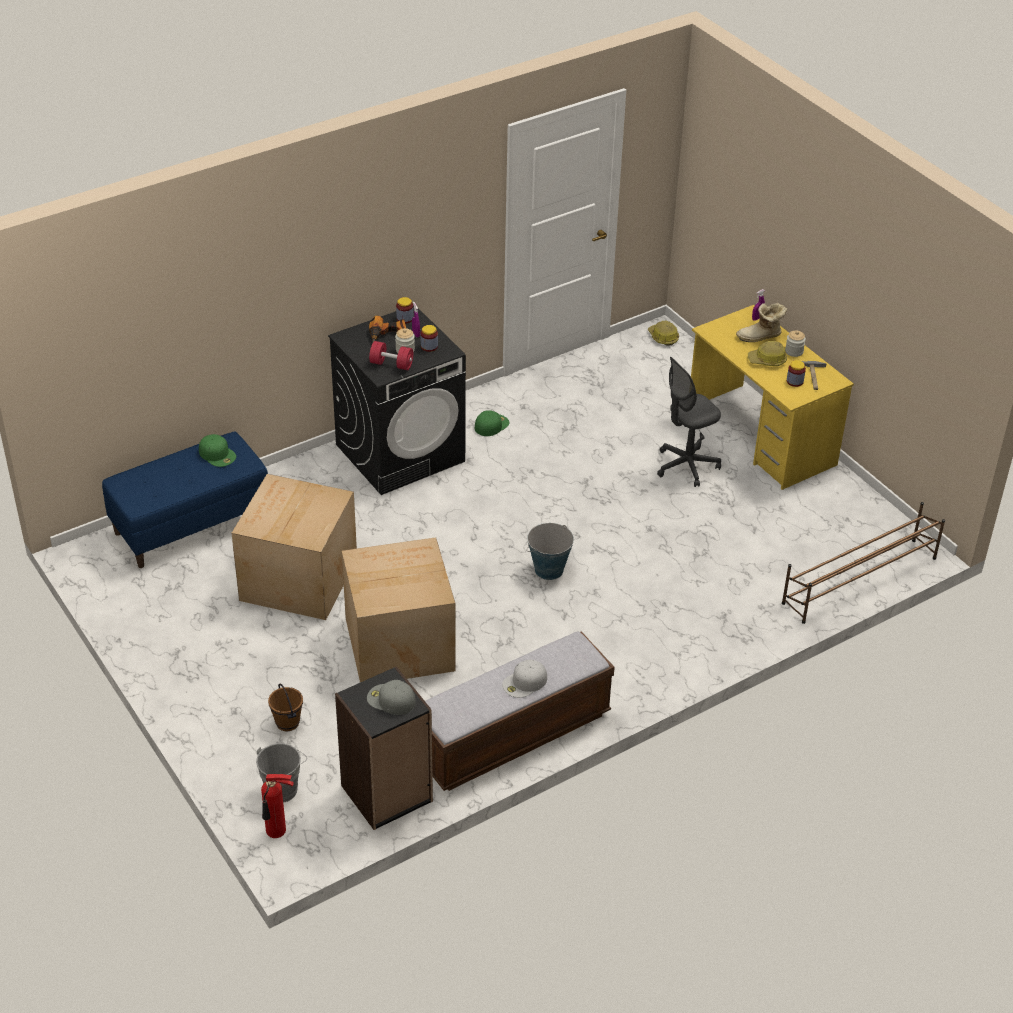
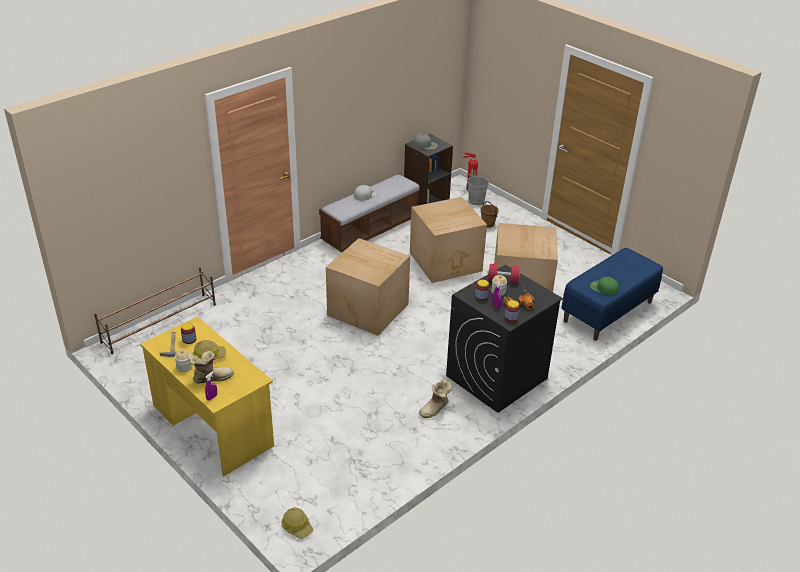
camera: 170 degrees right, 5 degrees down
(491, 425) = (435, 409): green cap -> boot
(548, 570) = (367, 309): bucket -> cardboard box
(686, 466) = (275, 391): grey office chair -> none

